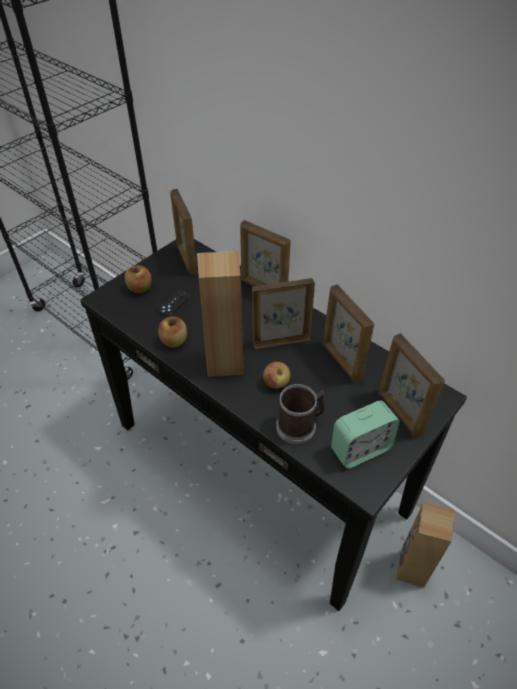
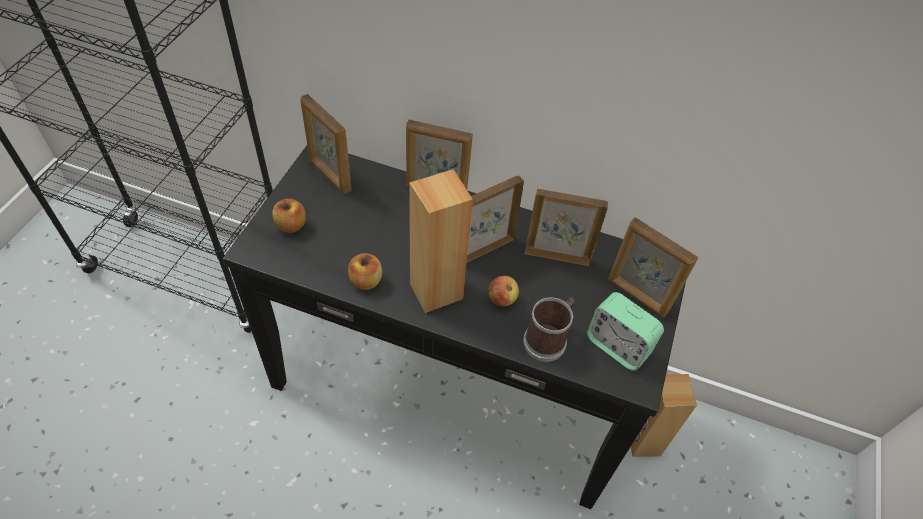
camera: 25 degrees left, 5 degrees up
(173, 303) = (341, 234): black game controller -> none
(341, 361) = (556, 256): picture frame -> picture frame turned 150 degrees clockwise
(360, 449) = (617, 346): alarm clock -> alarm clock turned 90 degrees clockwise

